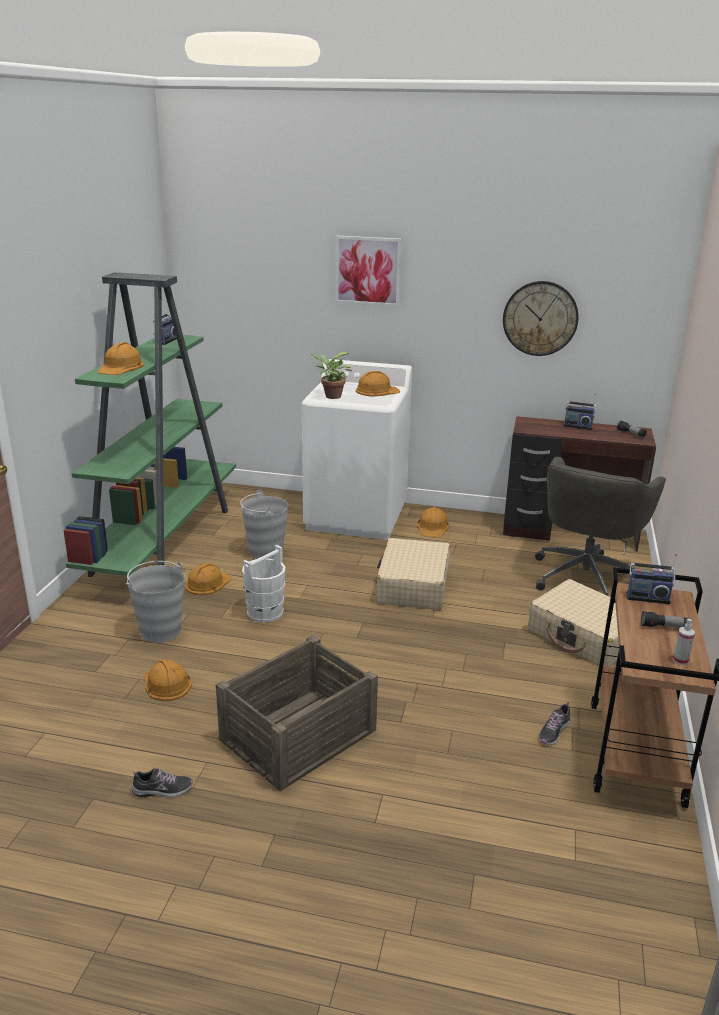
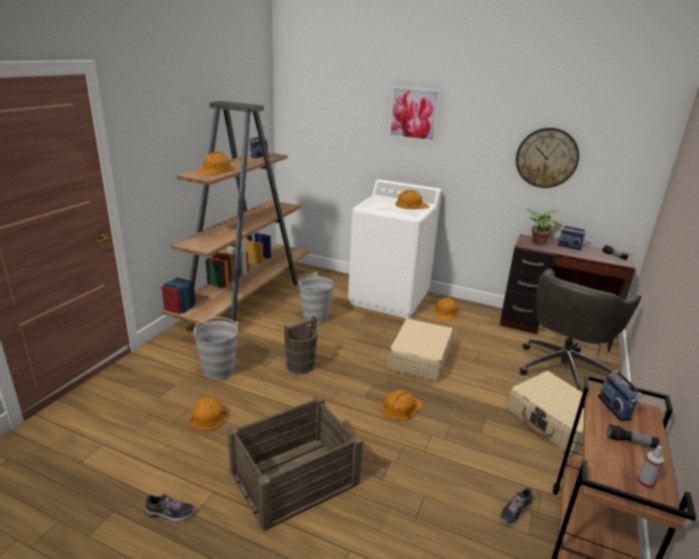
camera: 10 degrees right, 0 degrees up
(164, 540) = (246, 300): green bookcase -> brown bookcase
(207, 583) = (265, 337): orange hard hat -> orange hard hat (401, 407)
(265, 612) = (300, 366): white bucket -> brown bucket
(331, 396) = (375, 206): potted plant -> potted plant (536, 242)
(647, 597) = (616, 407): radio -> radio turned 60 degrees clockwise

